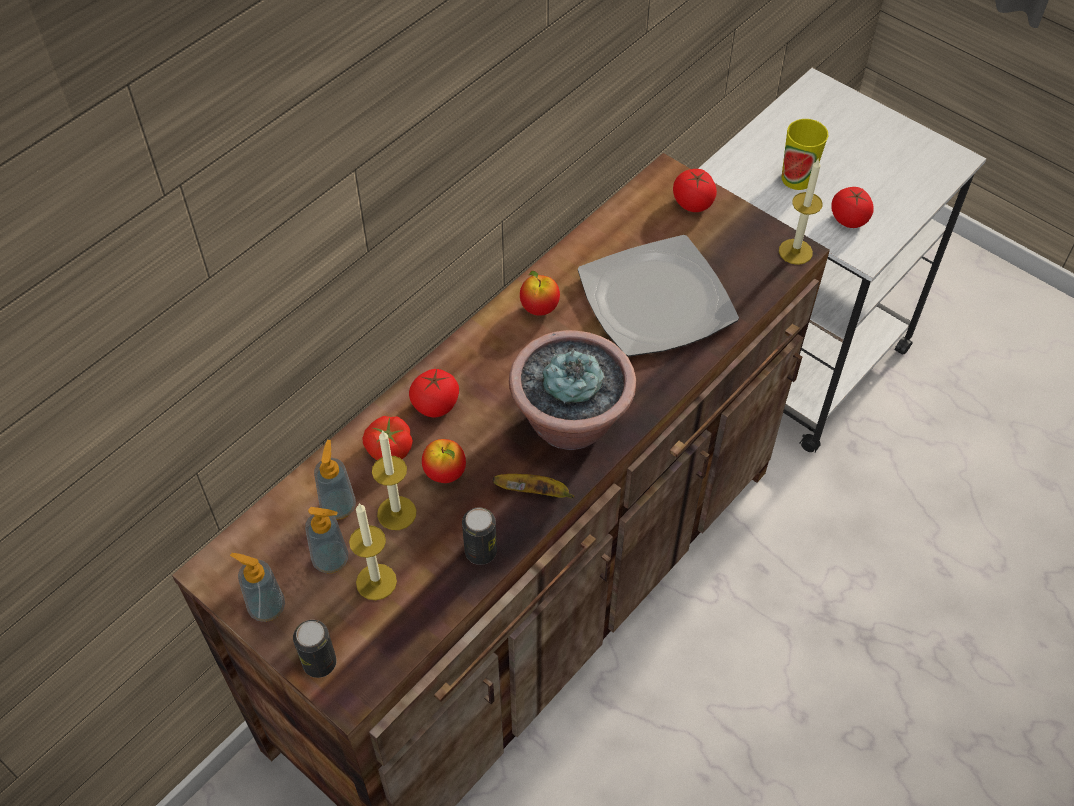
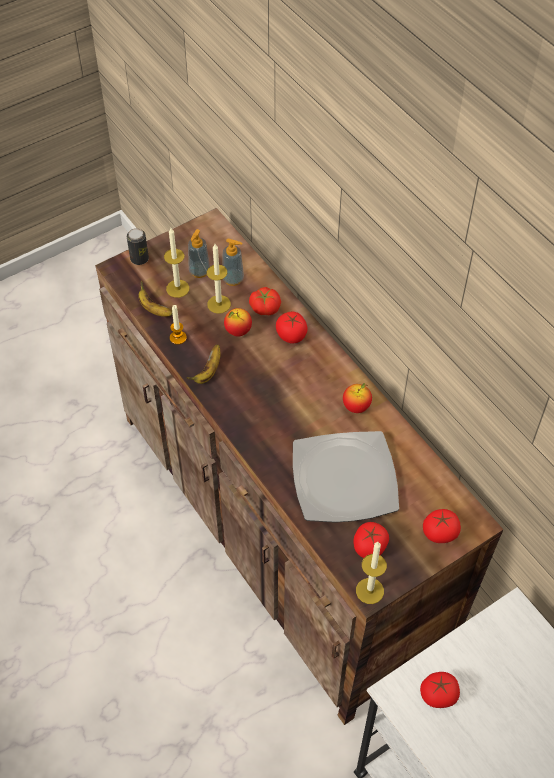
camera: 105 degrees right, 0 degrees up
(267, 607) = (181, 242): soap dispenser -> none
(430, 604) = (154, 309): none -> banana
(480, 551) = (178, 338): can -> candle
(570, 422) = (254, 402): potted plant -> none
(740, 261) = (369, 547): none -> tomato
(797, 178) = (496, 670): cup -> none

